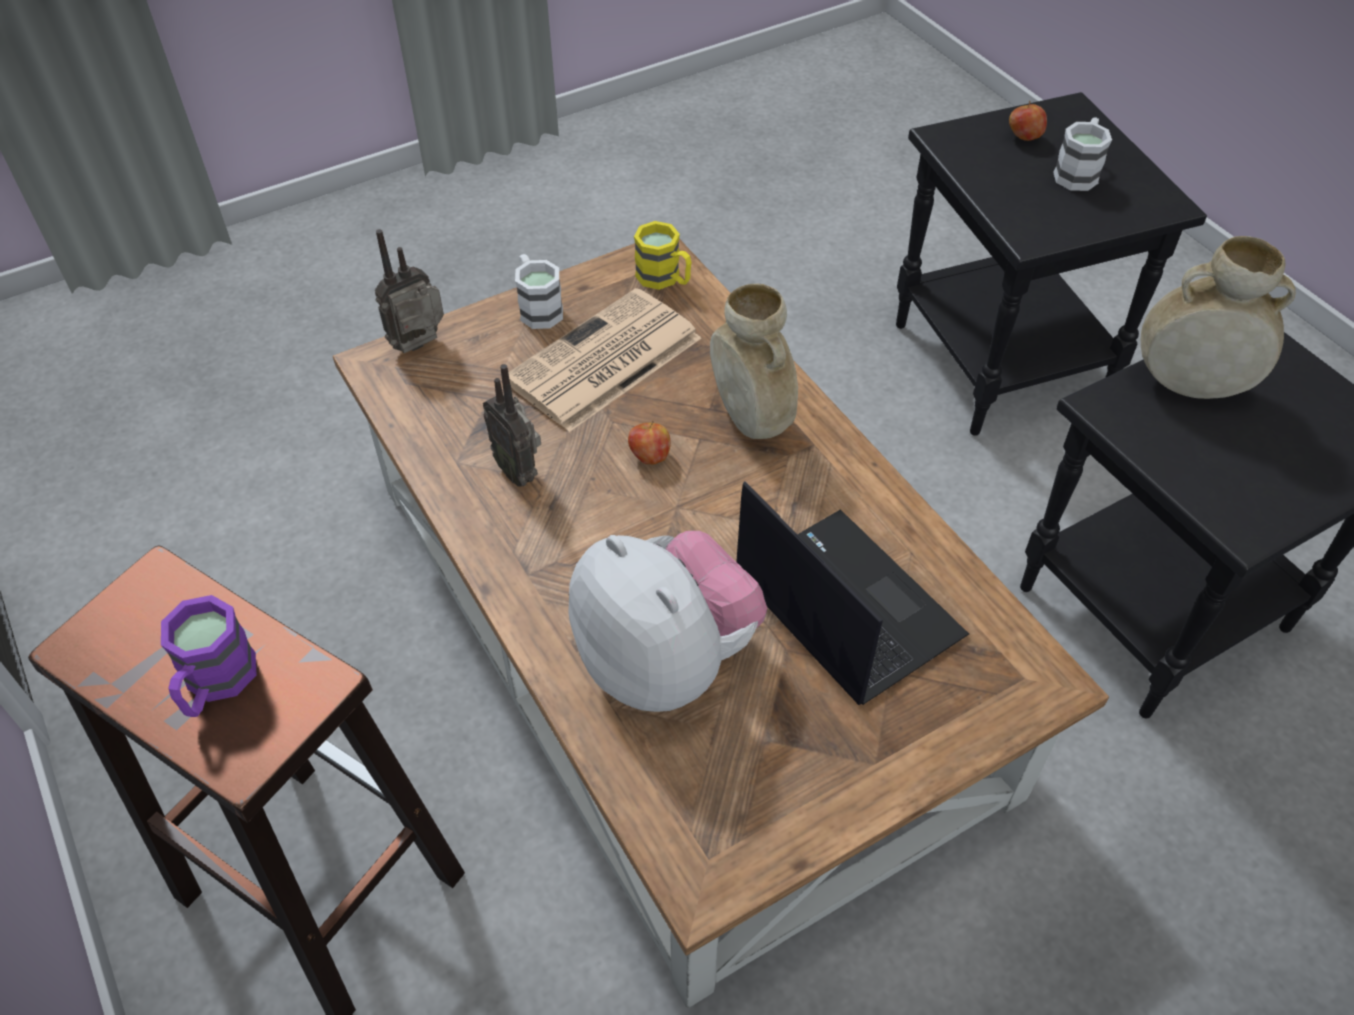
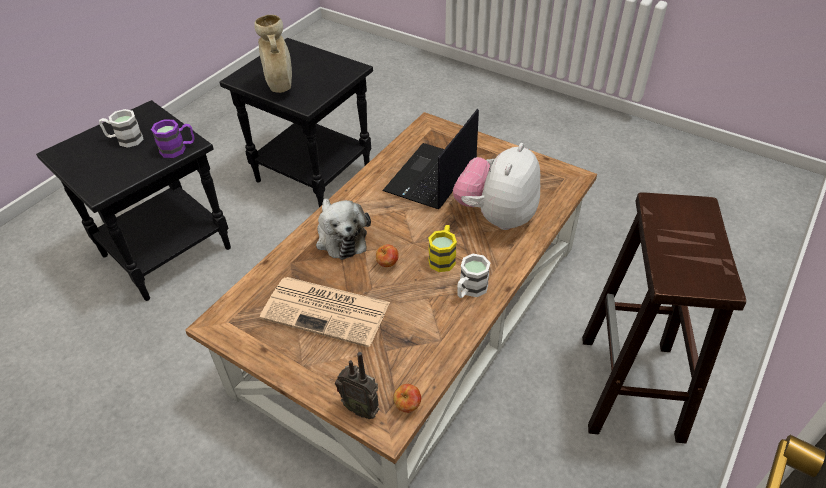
camera: 115 degrees left, 5 degrees down
(215, 684) = (687, 231): purple mug -> purple mug (178, 149)
(519, 471) = (429, 310): radio -> none
(537, 307) = (294, 364): white mug -> white mug (470, 290)
(665, 279) = (239, 312): yellow mug -> yellow mug (443, 257)
(751, 420) = (340, 237): beige vase -> plush toy
(1024, 137) = (93, 163): apple -> apple (408, 405)

